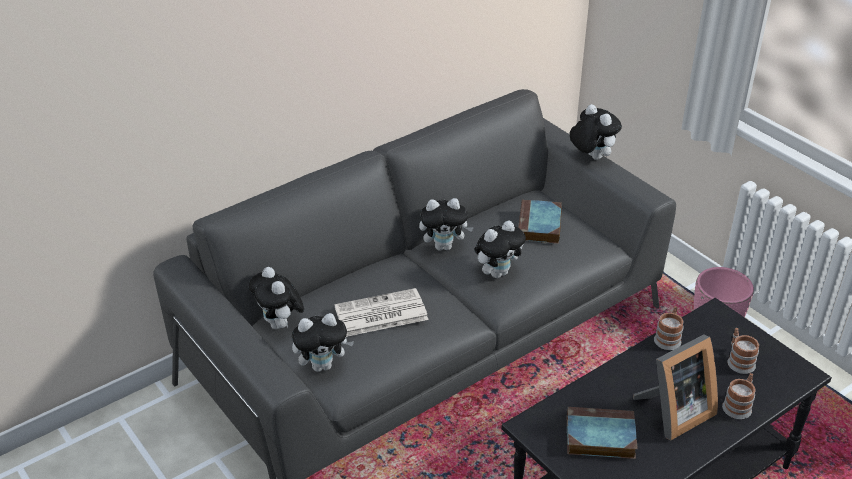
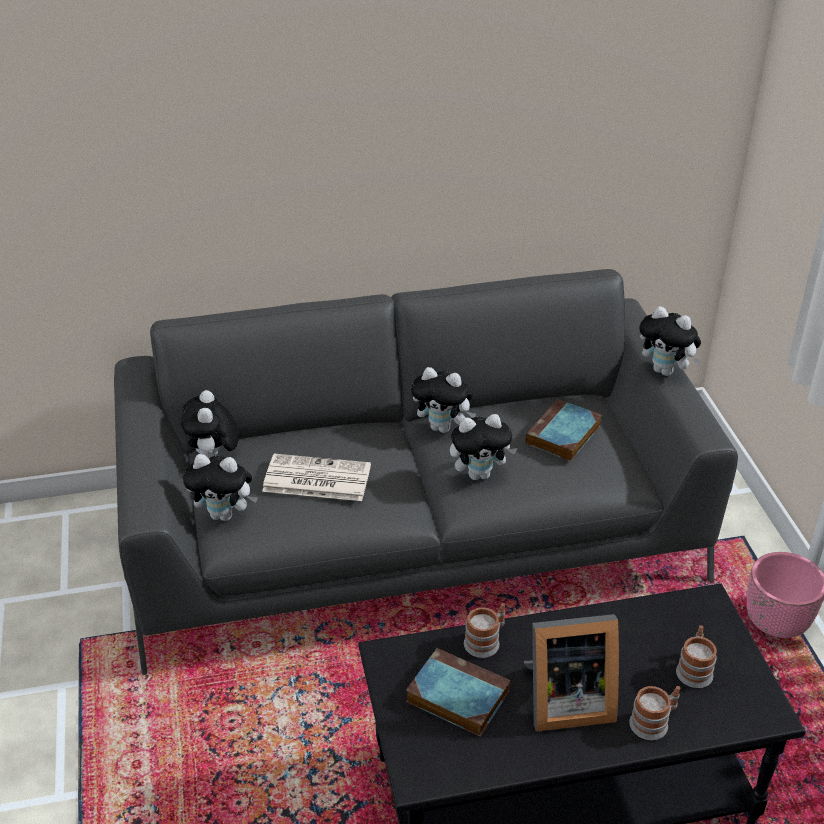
camera: 25 degrees right, 0 degrees up
(591, 157) = (666, 371): plush toy -> plush toy turned 135 degrees clockwise
(668, 338) = (624, 611): mug -> mug (486, 641)

